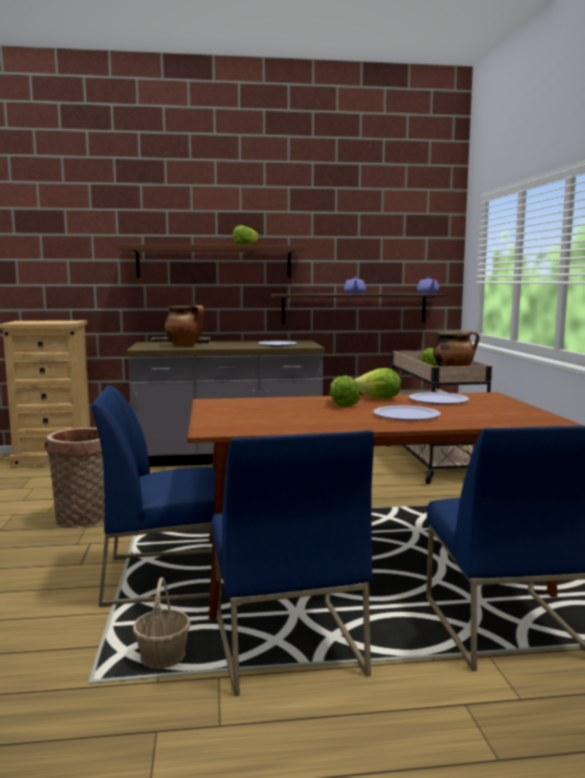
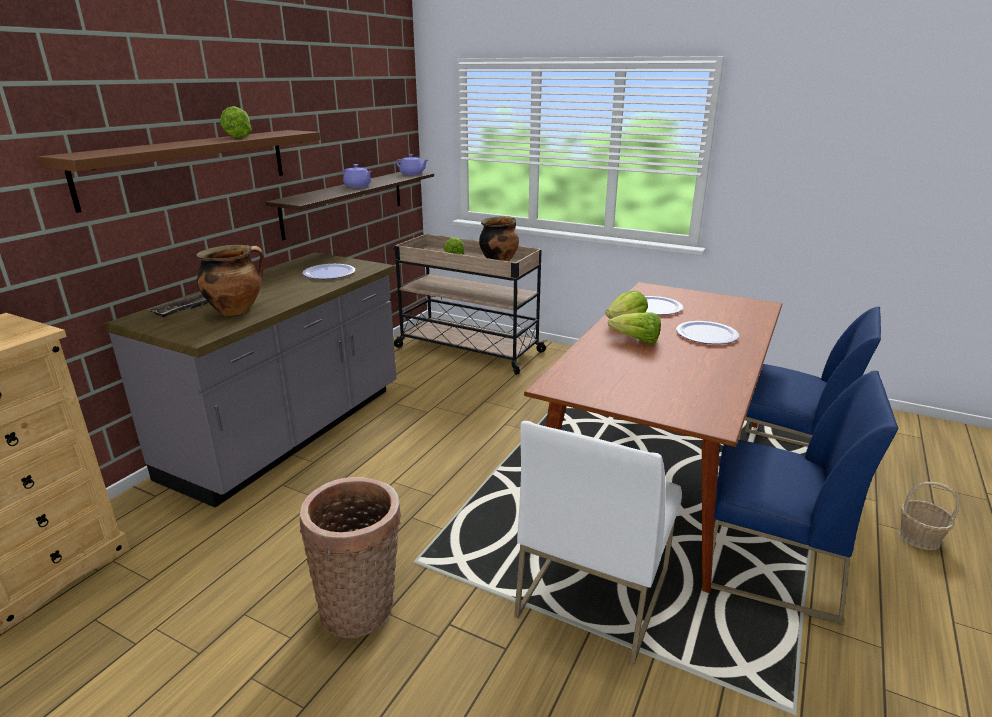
camera: 55 degrees left, 15 degrees up
(163, 657) = (763, 646): basket -> basket (918, 537)
(165, 576) = (593, 591): blue chair -> white chair

